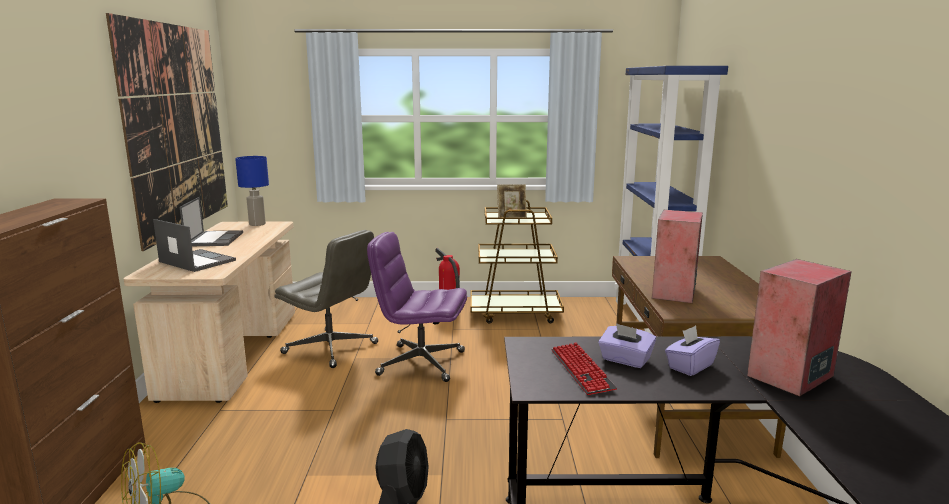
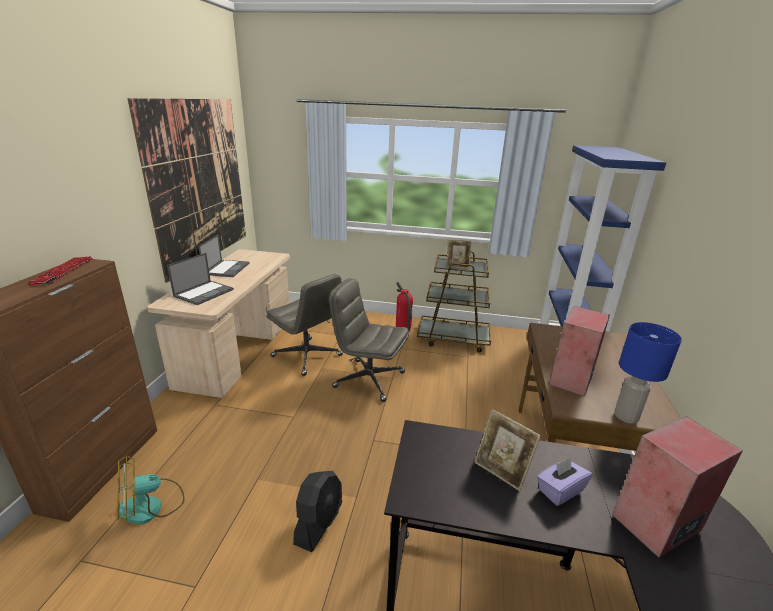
camera: 10 degrees right, 10 degrees up
(196, 261) = (204, 293): laptop -> laptop turned 75 degrees clockwise
(257, 224) = (263, 255): blue table lamp -> blue table lamp (626, 416)
(420, 363) = (368, 379): purple office chair -> grey office chair
(581, 370) = (458, 479): keyboard -> keyboard (63, 272)
(625, 360) = (501, 471): purple tissue box -> picture frame

